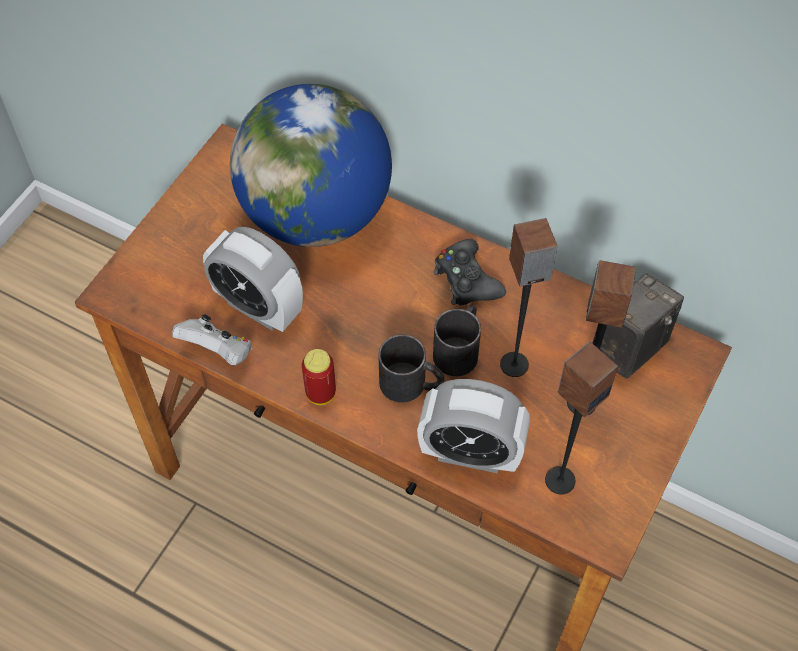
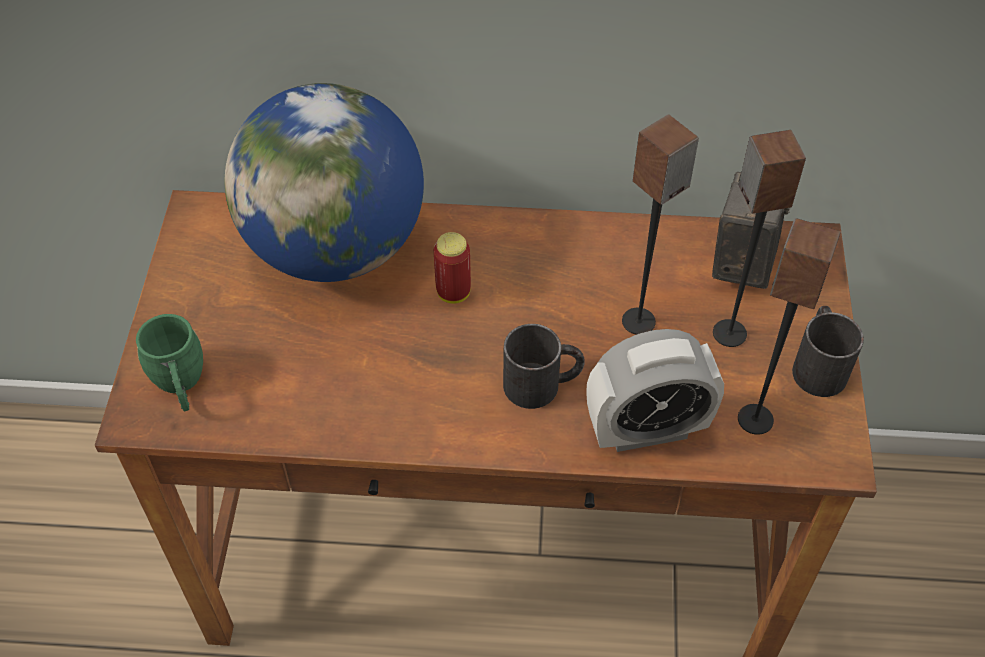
camera: 25 degrees left, 5 degrees down
(152, 281) = (181, 386): none -> green mug
(218, 351) = (303, 433): white game controller -> none
(258, 307) = (324, 367): alarm clock -> none
(320, 393) = (447, 432): can -> can (453, 292)
(459, 348) = (572, 327): black mug -> black mug (818, 364)
(466, 280) = (539, 255): black game controller -> none

